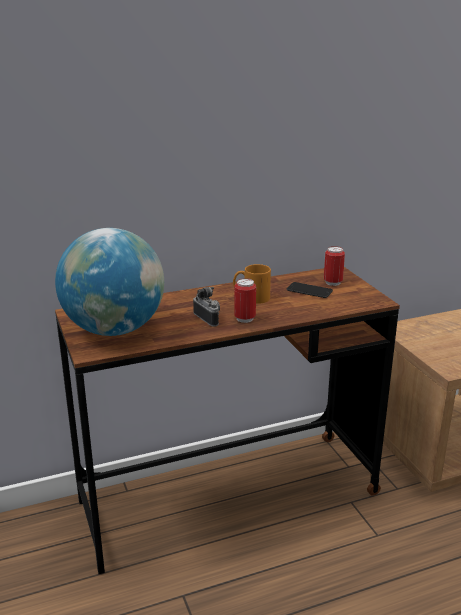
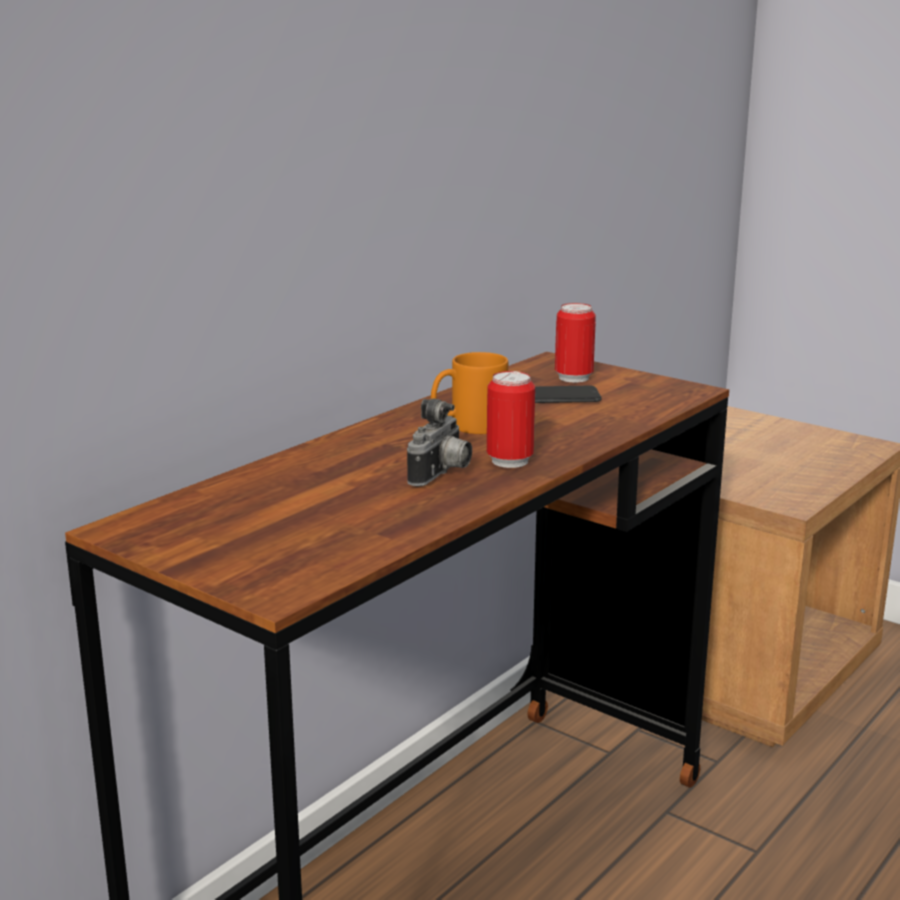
camera: 30 degrees left, 5 degrees down
(114, 330) = (271, 537): globe -> none
(209, 318) = (442, 475): camera -> camera turned 90 degrees clockwise

